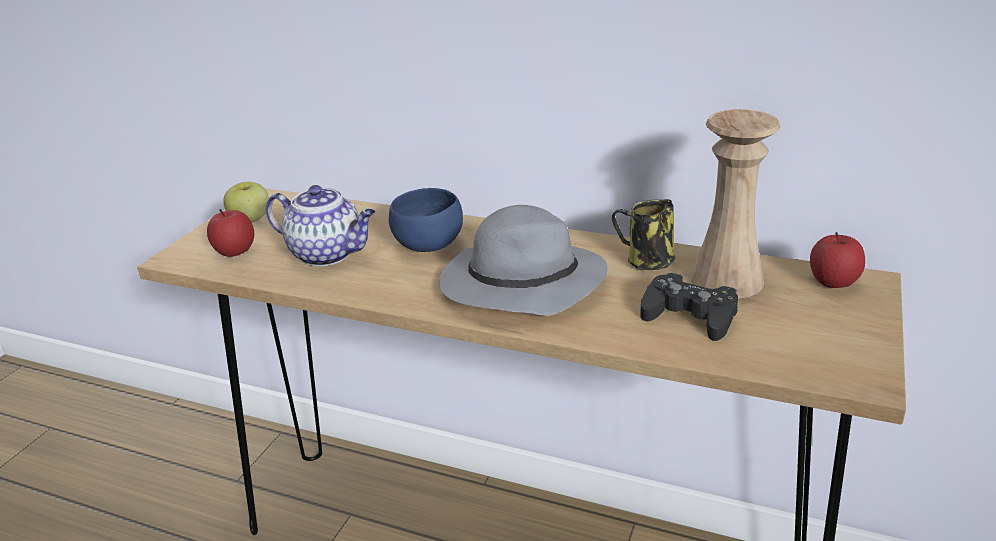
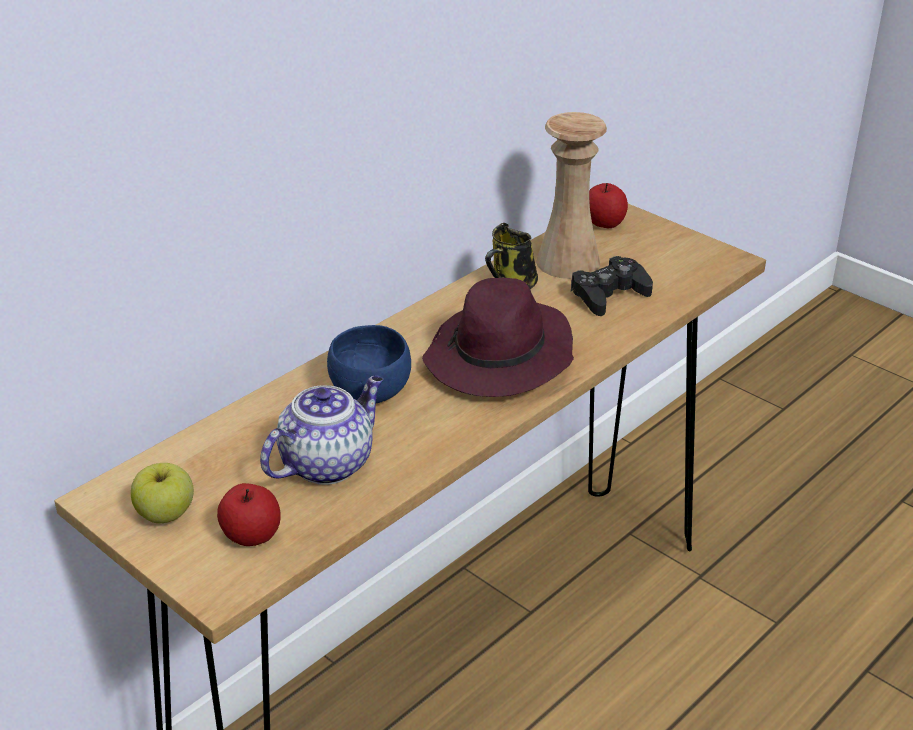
camera: 70 degrees left, 5 degrees up
(520, 286) = (500, 358): grey hat -> purple hat

